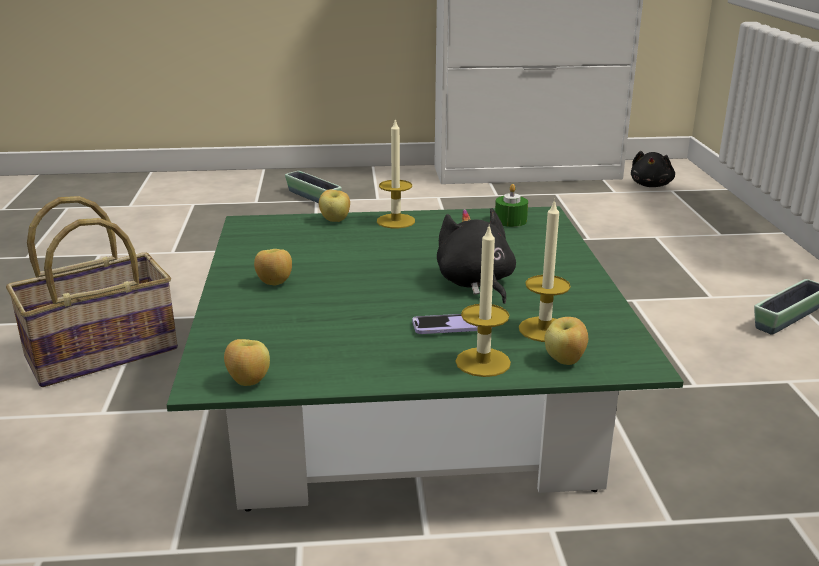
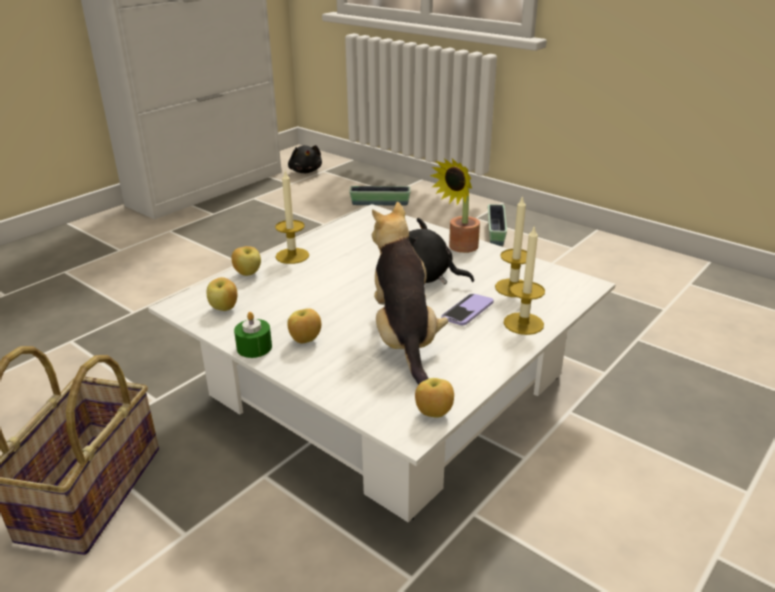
camera: 45 degrees left, 5 degrees up
(313, 198) = (58, 270): planter -> planter (380, 203)
(346, 320) = (404, 339): none -> plush toy
(407, 401) = (388, 387): green coffee table -> white coffee table
(510, 220) = (364, 225): green candle -> green candle (254, 347)
(565, 274) = (459, 248): none -> potted plant
(565, 360) = (555, 300): apple -> apple (224, 308)

